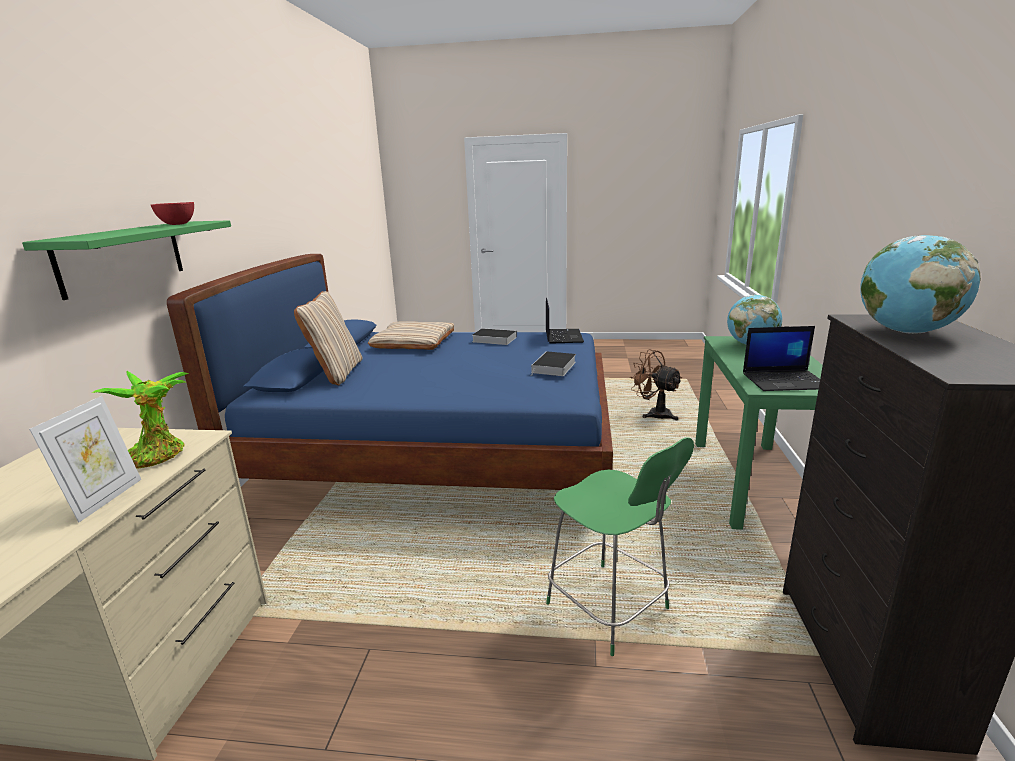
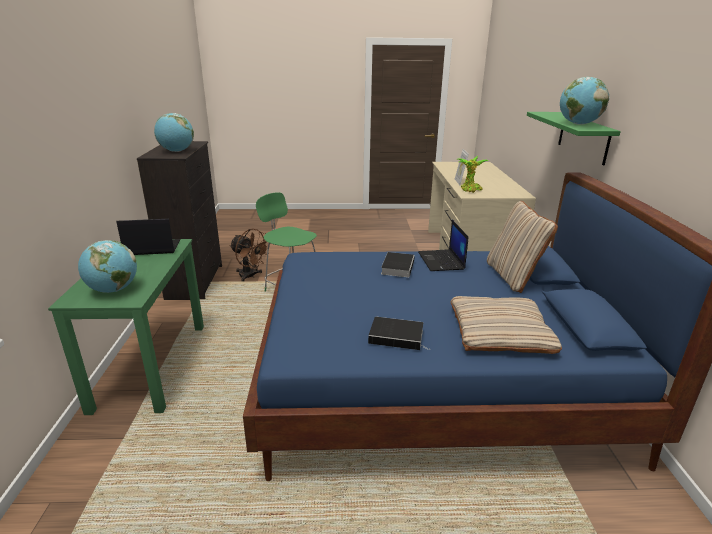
camera: 170 degrees right, 5 degrees up
(177, 224) = (578, 124): red bowl -> globe
(554, 367) = (316, 280): book -> book (397, 266)
(563, 336) = (304, 347): laptop -> laptop (441, 261)
(654, 414) = (173, 480): brown fan -> brown fan (250, 276)

